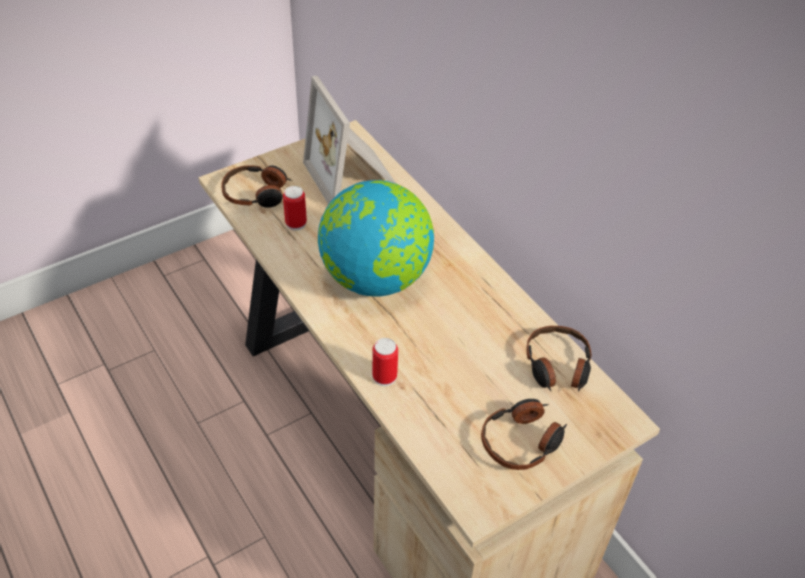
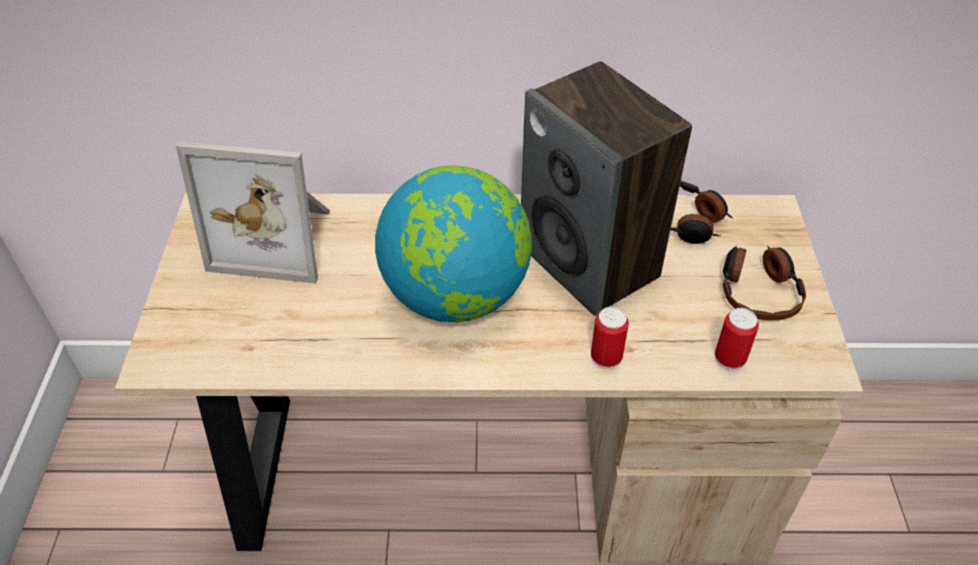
camera: 55 degrees left, 0 degrees up
(257, 194) = (213, 340): headphones -> none
(296, 223) = (303, 325): can -> can (730, 358)
(466, 332) = (590, 262): none -> speaker

